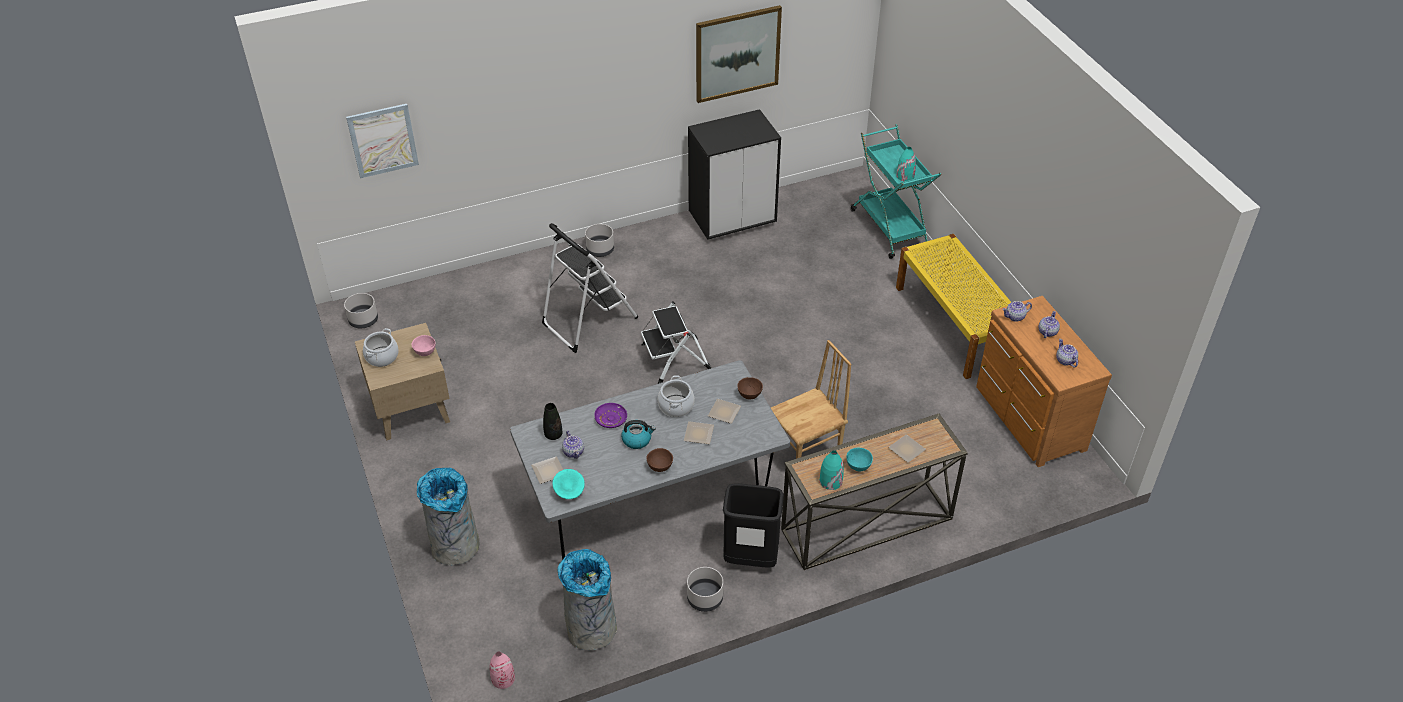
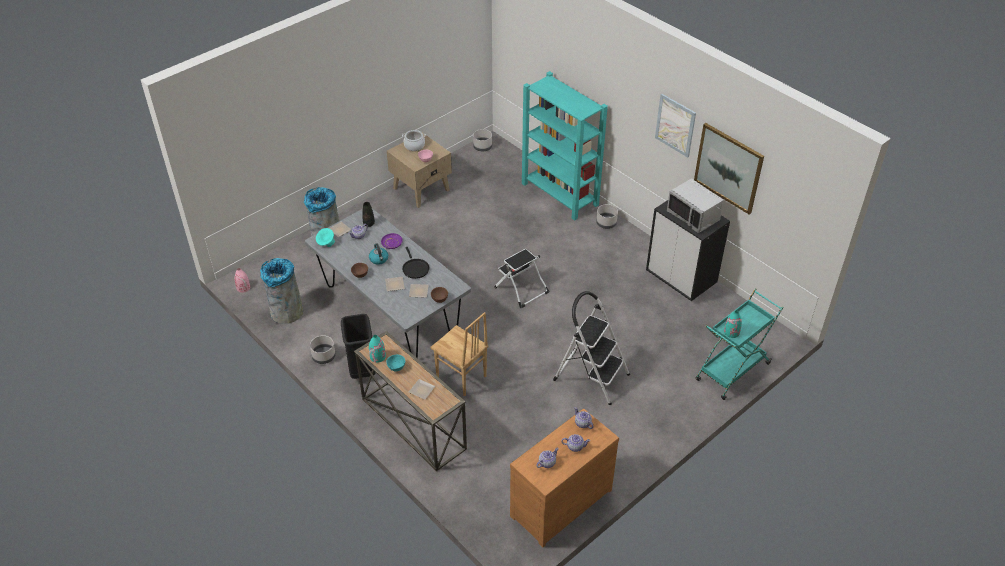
camera: 70 degrees right, 0 degrees up
(383, 140) = (529, 55): picture -> picture (675, 125)
(518, 273) = (560, 194): none -> turquoise bookcase
(587, 321) = (533, 238): step ladder -> step ladder (589, 376)
(676, 406) = (415, 268): cooking pot -> black frying pan
(737, 131) = (693, 216): none -> grey microwave
(956, 324) = (644, 436): yellow bench -> none

